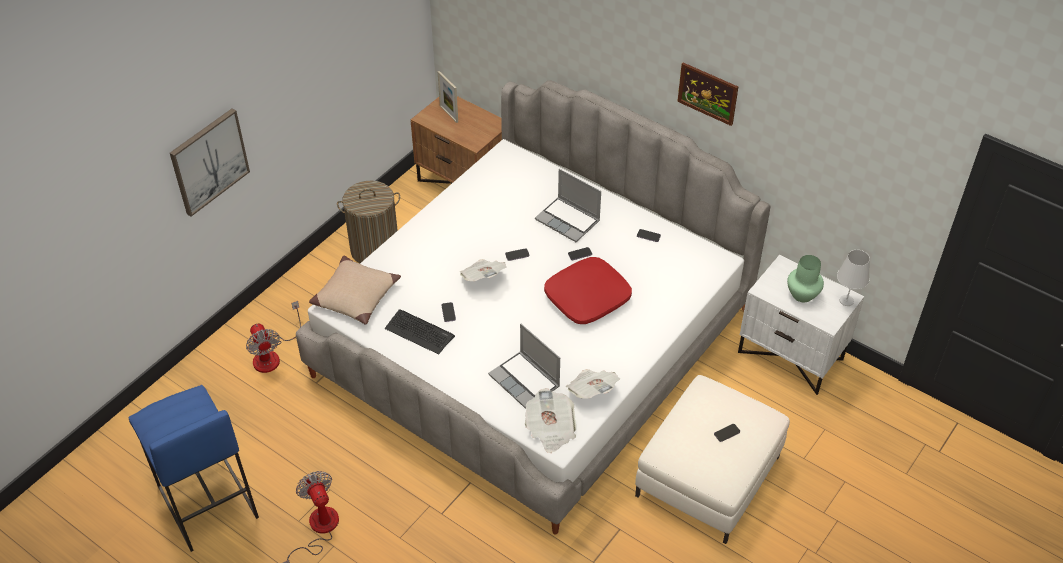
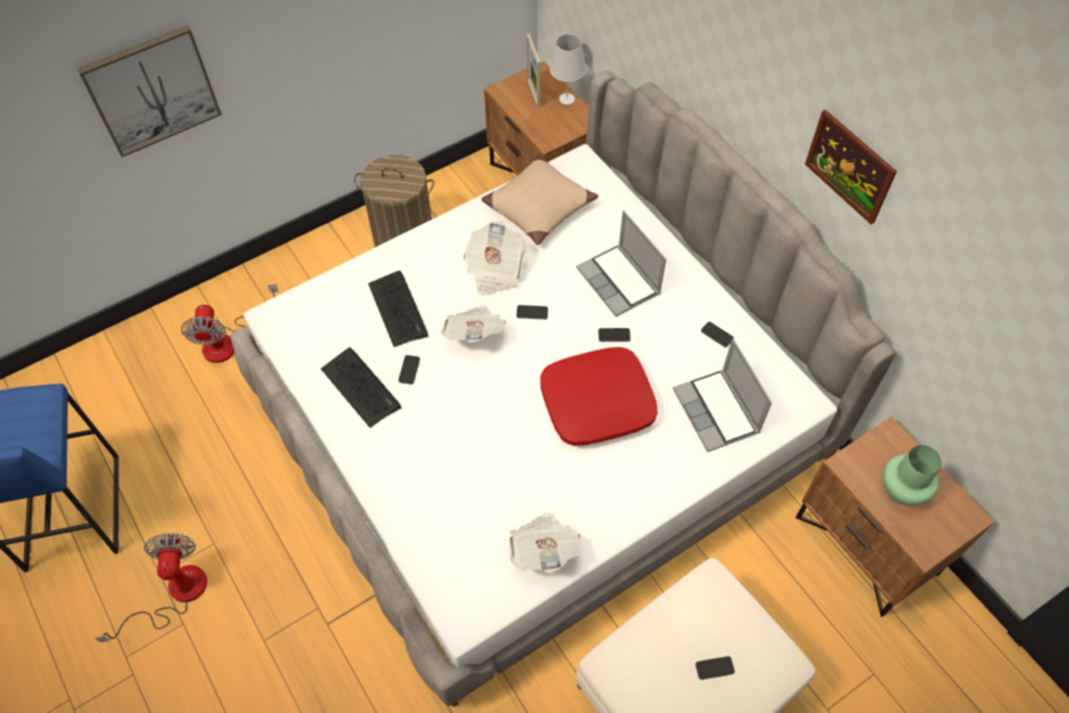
camera: 20 degrees right, 10 degrees up
(355, 296) = (307, 312): beige pillow -> beige pillow (538, 206)
(421, 277) = (398, 309): none -> keyboard
(525, 381) = (462, 504): laptop -> laptop (717, 412)
(550, 429) = (463, 591): newspaper -> newspaper (494, 270)
(791, 355) = (867, 544): white nightstand -> brown nightstand
(846, 300) = (965, 521): white table lamp -> white table lamp (567, 99)

